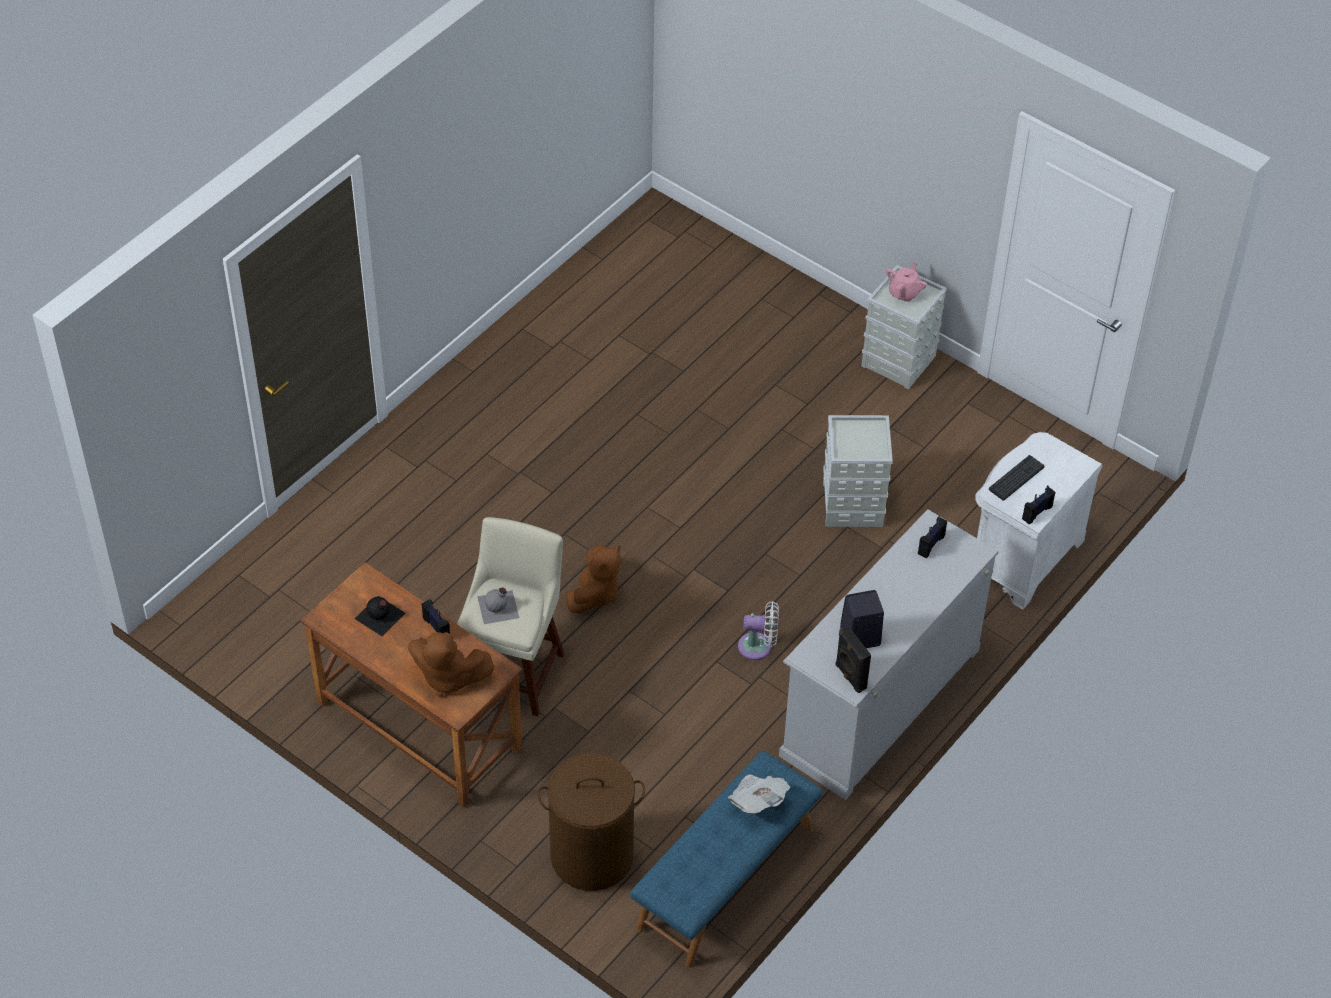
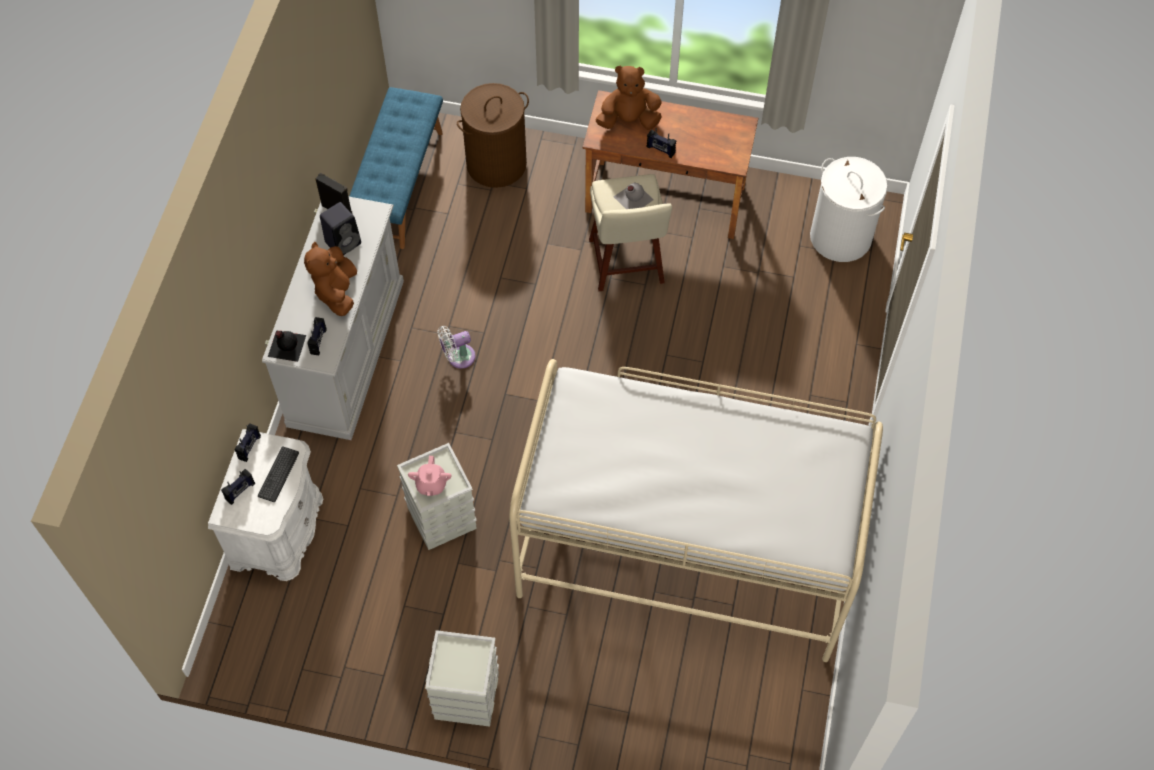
camera: 155 degrees right, 10 degrees up
(259, 602) = (840, 237): none -> white laundry basket
(380, 616) = (705, 141): black bottle -> black bottle (286, 345)
(595, 594) = (604, 347): brown plush toy -> brown plush toy (337, 292)
(635, 392) = (682, 548): none -> beige bed
(758, 801) = (385, 177): newspaper -> none
(904, 292) = (464, 666): pink teapot -> pink teapot (431, 484)
(1060, 477) = (240, 491): none -> radio

